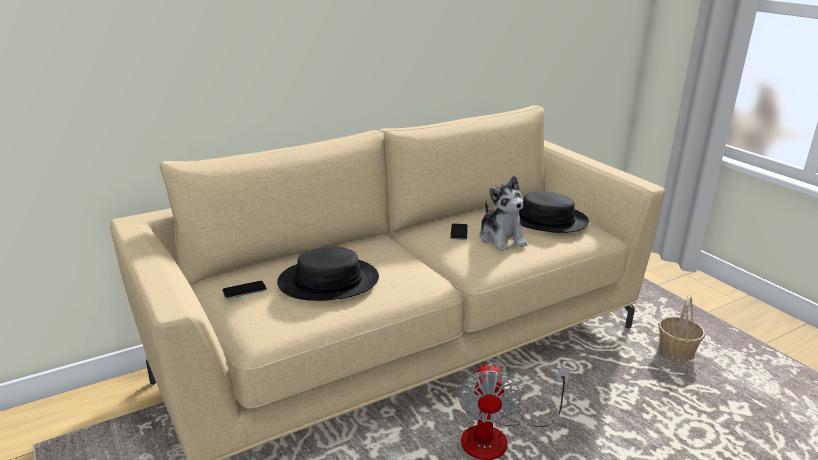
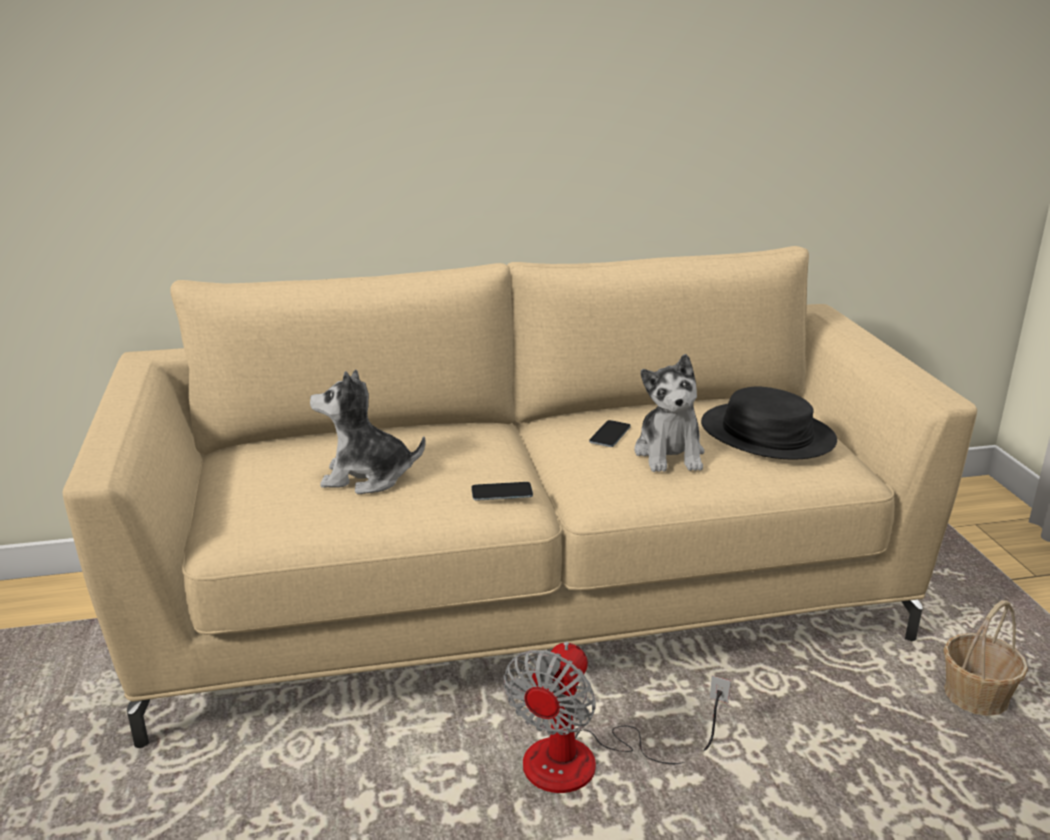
camera: 20 degrees right, 0 degrees up
(244, 290) = (250, 471): phone -> phone (502, 492)
(328, 281) = (366, 477): black hat -> plush toy

